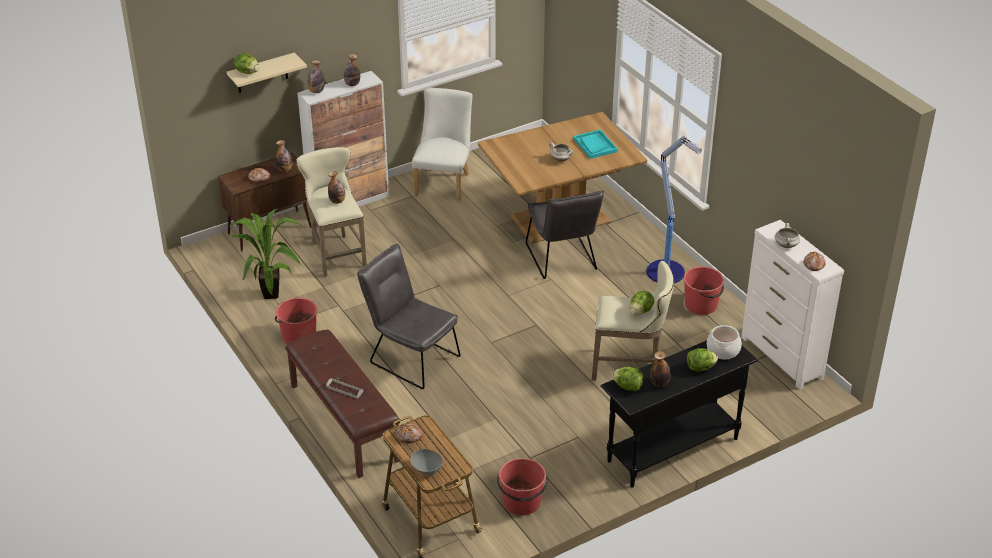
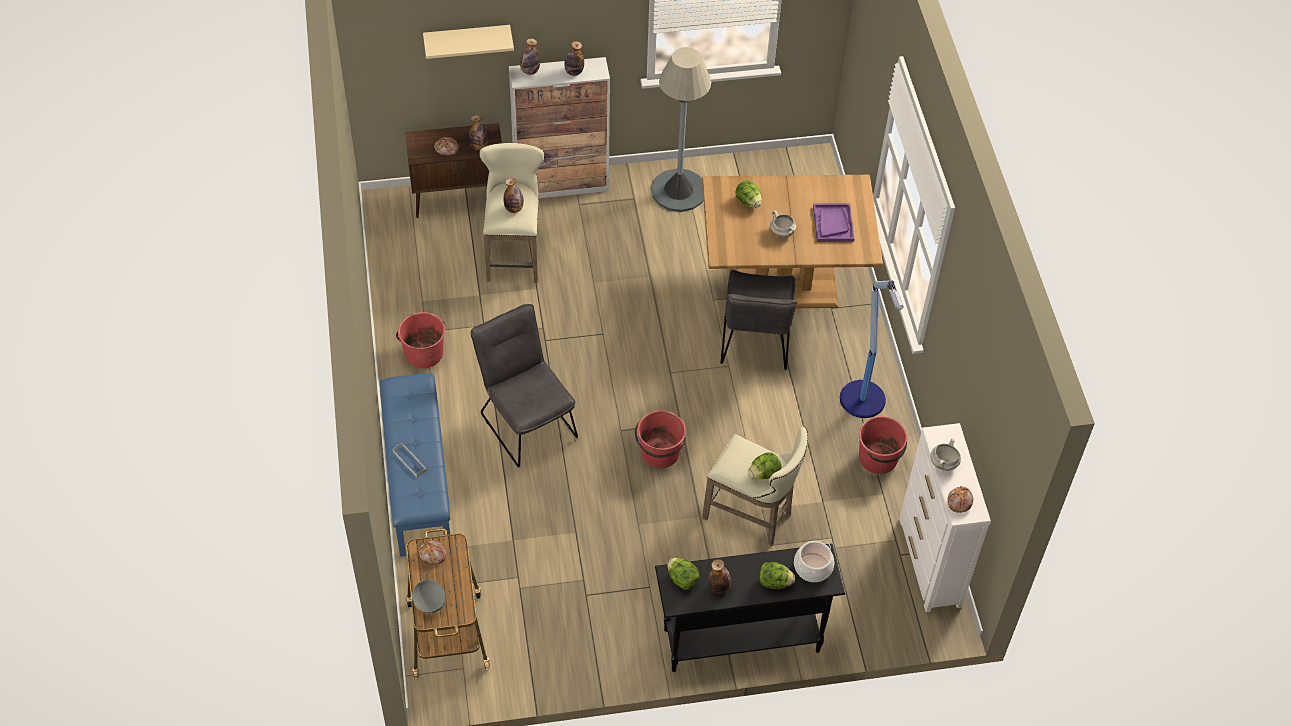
camera: 20 degrees right, 15 degrees up
(247, 72) = (444, 40): lettuce -> lettuce (748, 201)
(271, 292) = (423, 284): potted plant -> none
(343, 422) = (417, 481): brown bench -> blue bench
(444, 182) = (678, 190): white chair -> grey floor lamp
(522, 502) = (549, 647): red bucket -> red bucket (660, 453)
(595, 145) = (833, 223): turquoise tray -> purple tray

